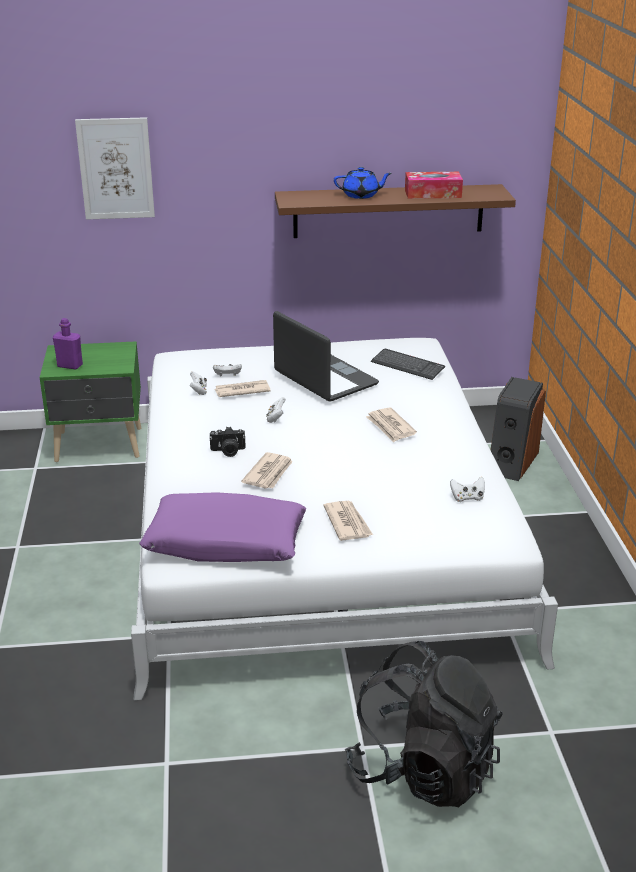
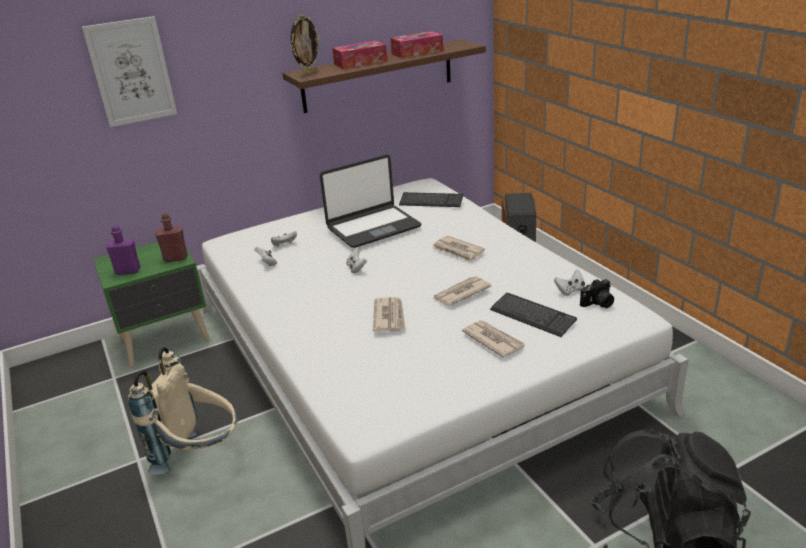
camera: 20 degrees left, 0 degrees up
(70, 559) = (200, 455): none -> beige backpack
(119, 364) = (175, 258): none -> red bottle
(225, 542) = (399, 392): purple pillow -> none
(228, 451) = (336, 307): camera -> camera (598, 304)
(241, 391) = (307, 254): newspaper -> newspaper (460, 293)
(297, 198) = (308, 73): none -> picture frame
(324, 379) = (373, 227): laptop -> laptop turned 120 degrees clockwise
(361, 195) = (360, 62): blue teapot -> tissue box
(406, 511) = (532, 316): none -> keyboard

